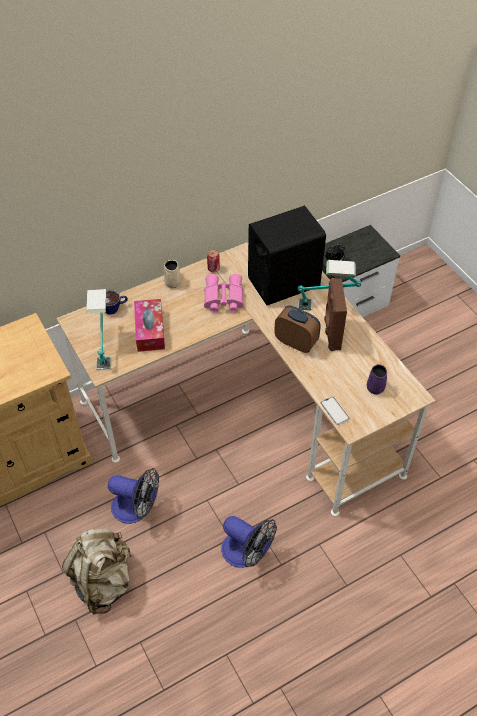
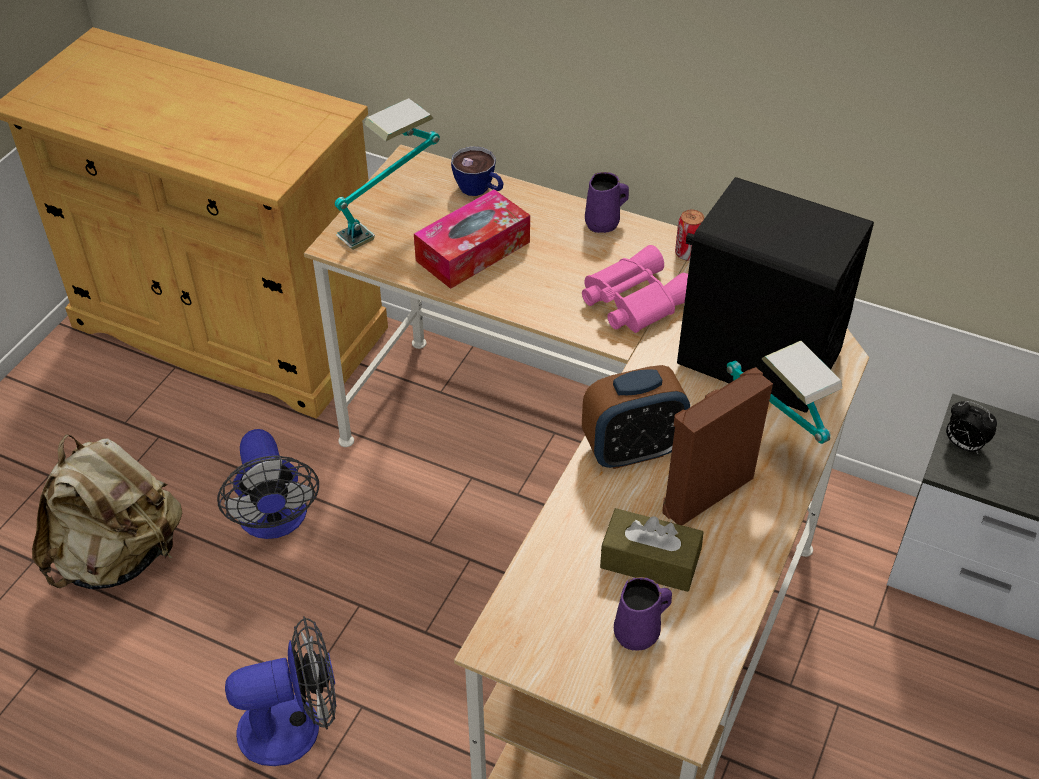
camera: 55 degrees right, 5 degrees down
(173, 282) = (604, 223): beige mug -> purple mug
(247, 553) = (294, 725): fan -> fan turned 105 degrees counterclockwise
(296, 342) = (632, 450): alarm clock -> alarm clock turned 75 degrees clockwise
(334, 411) = (518, 594): phone -> none
(348, 366) = (649, 561): none -> brown tissue box

